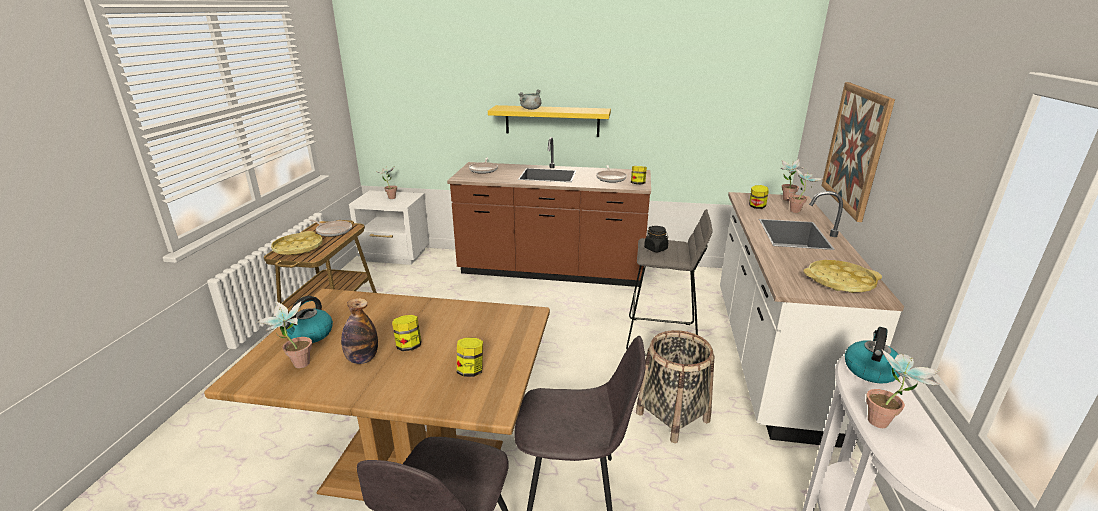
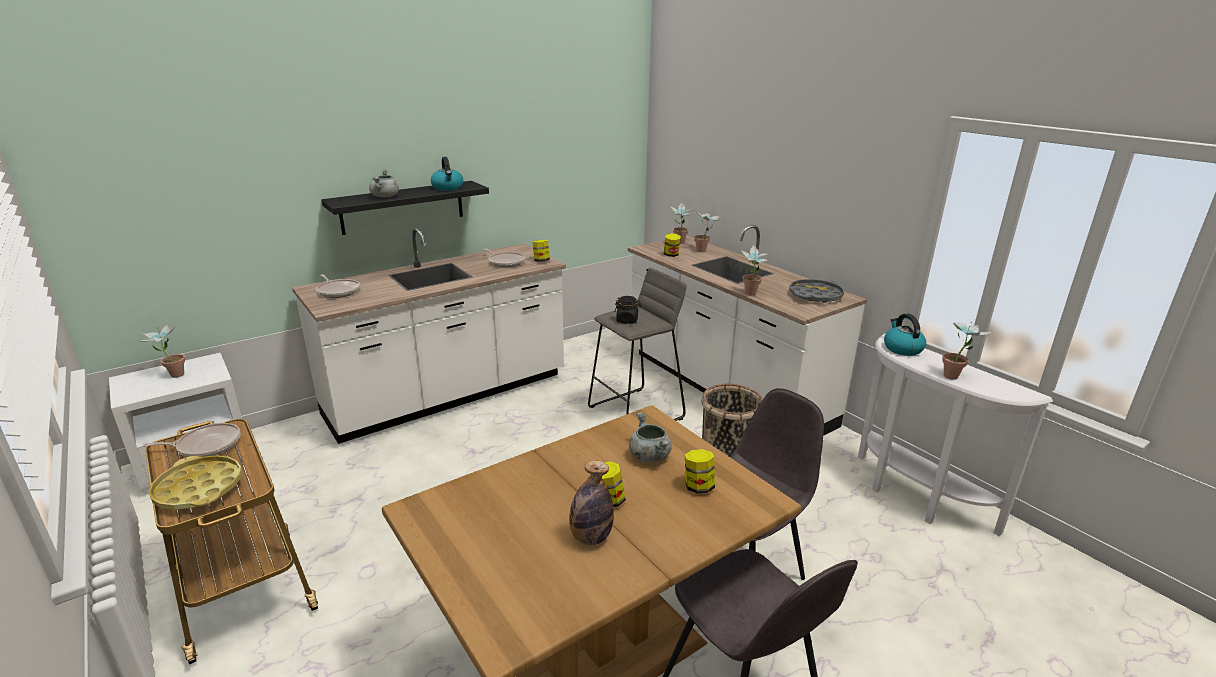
camera: 45 degrees left, 0 degrees up
(295, 366) = (538, 587): potted plant -> potted plant (751, 295)
(310, 335) = (485, 554): kettle -> kettle (448, 188)
(481, 336) = (649, 456): none -> grey cooking pot
(551, 272) = (448, 396): brown counter -> white counter
(552, 120) = (403, 207): yellow shelf -> black shelf
(840, 281) = (815, 295): yellow tray -> grey tray
(855, 148) = (750, 184): picture -> none

